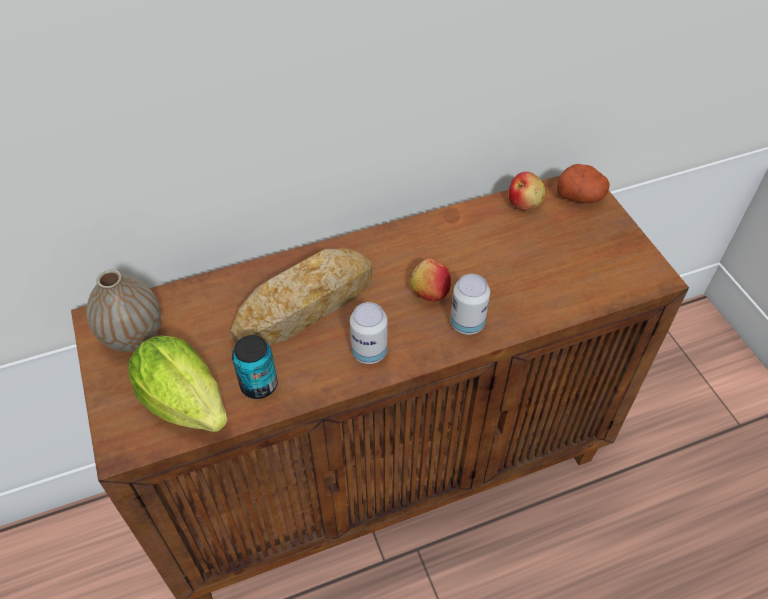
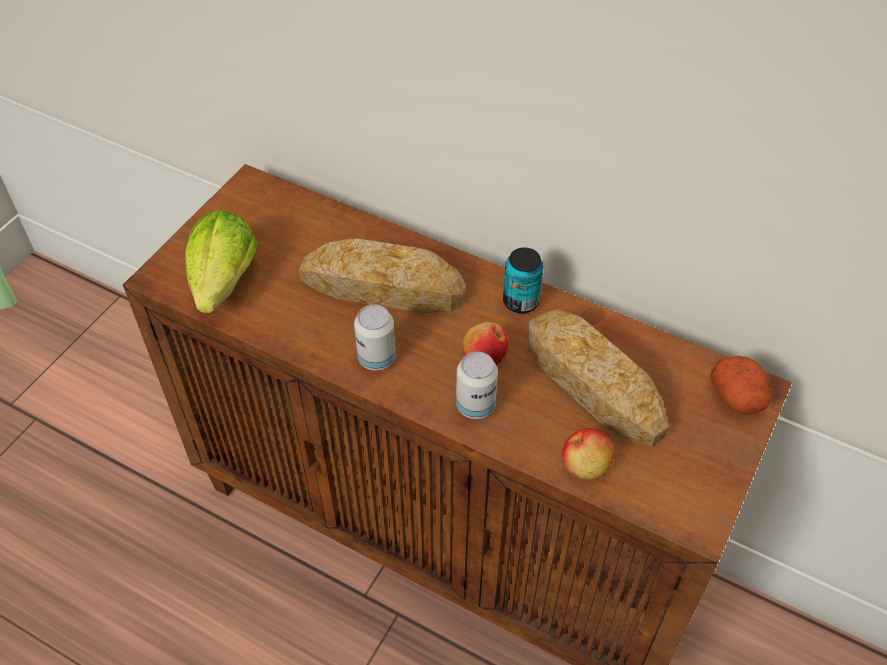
camera: 50 degrees right, 0 degrees up
(133, 336) = (254, 212): vase -> none
(259, 385) = (279, 312): can -> can (521, 301)
(506, 252) = (592, 383): none -> bread
(524, 202) = (674, 359): apple -> apple (585, 465)

